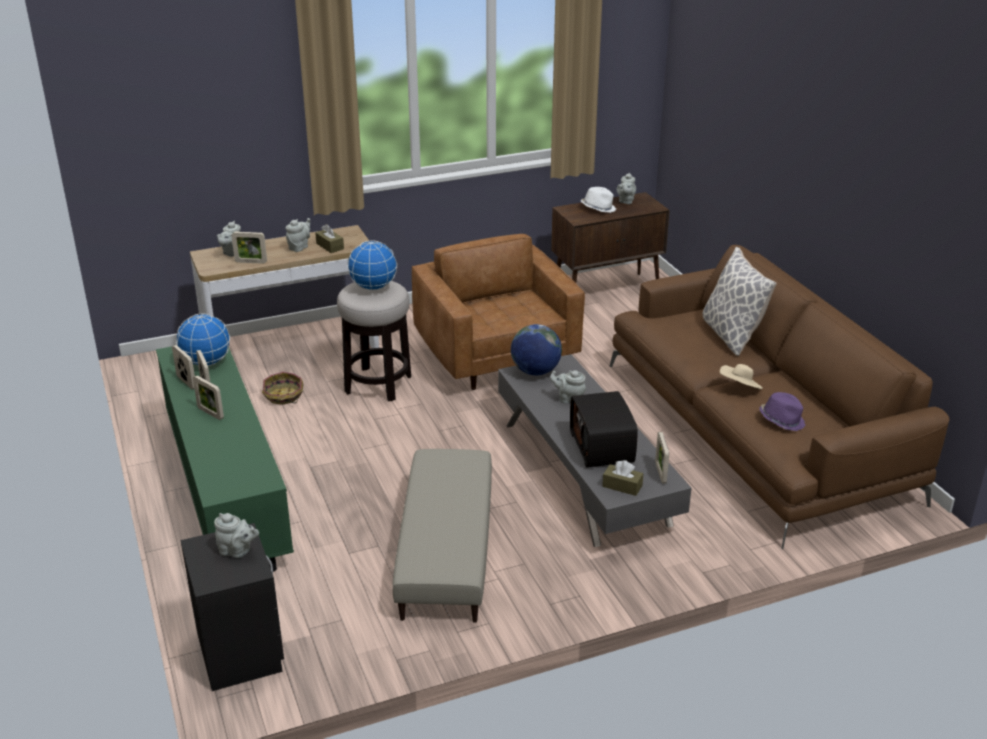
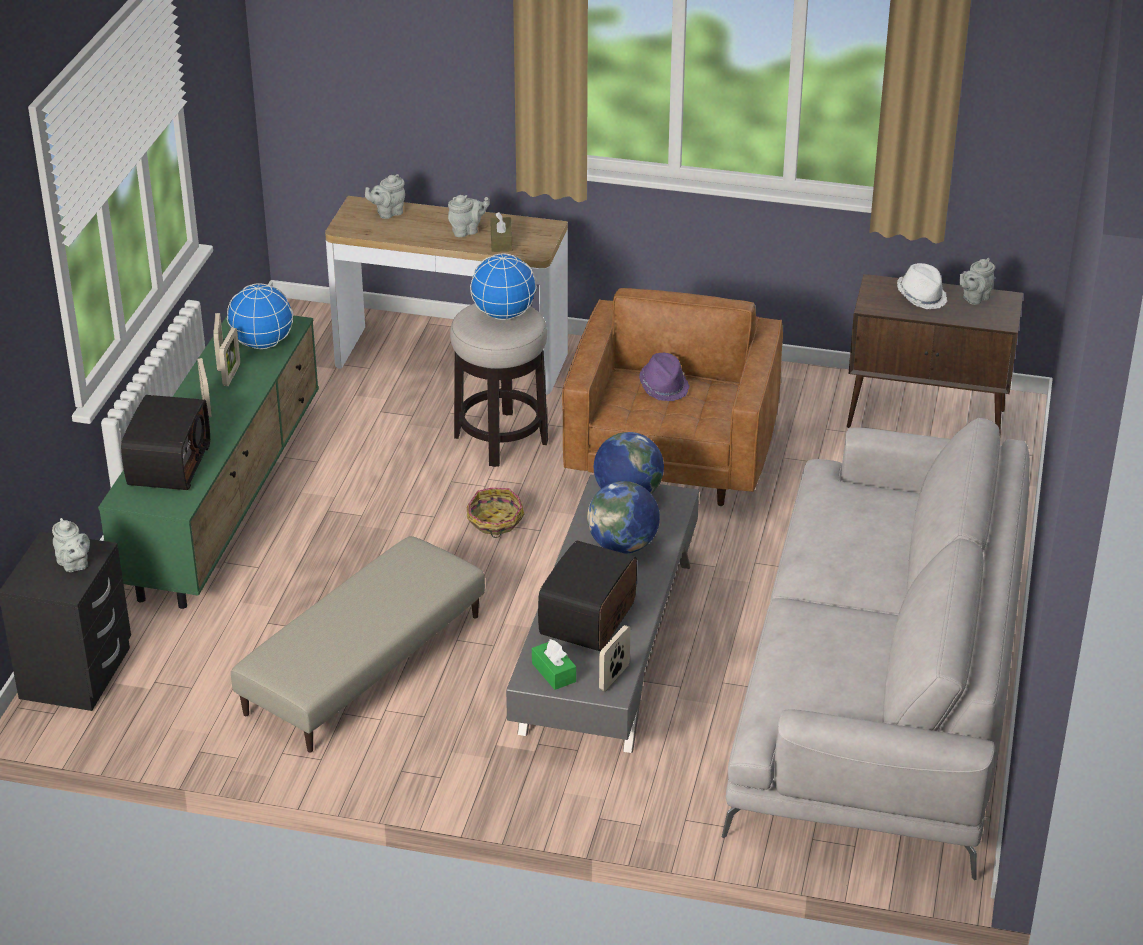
camera: 35 degrees right, 5 degrees up
(225, 459) = (167, 464): none -> radio
(251, 262) = (394, 233): picture frame -> none
(283, 396) = (386, 413): basket -> basket (495, 521)
(569, 399) = (623, 546): grey teapot -> globe
(622, 486) = (554, 672): brown tissue box -> green tissue box
(731, 335) = (904, 544): pillow -> none
(740, 388) = (818, 616): beige hat -> none
(756, 430) = (881, 687): brown sofa -> grey sofa
(782, 420) = (812, 677): purple hat -> purple hat (664, 386)

